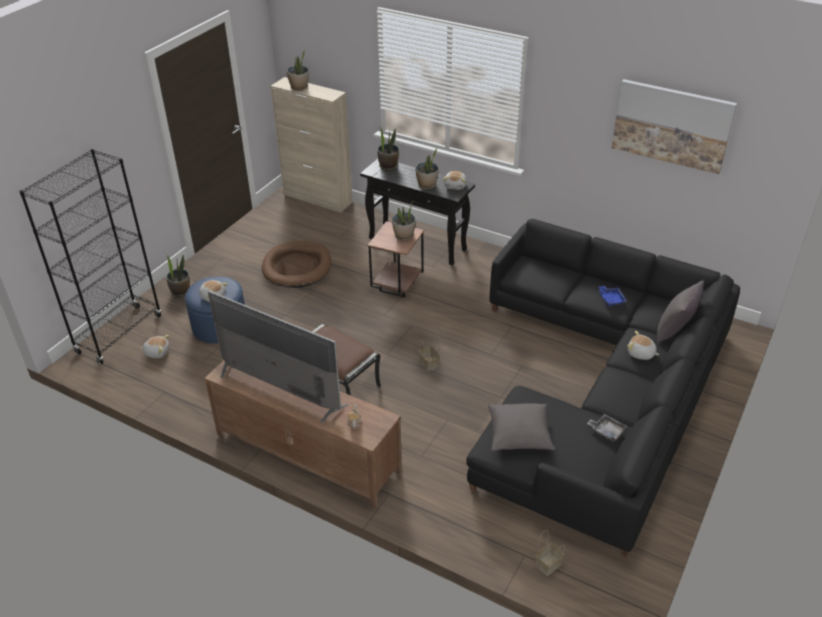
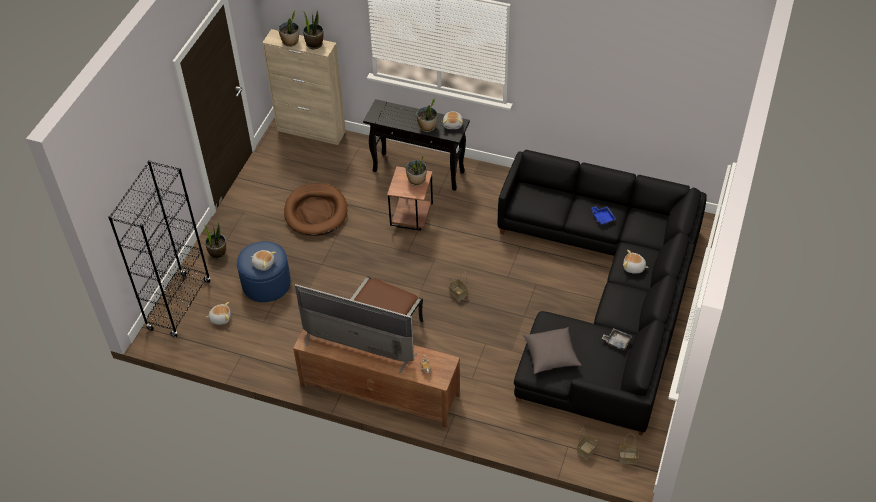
camera: 10 degrees left, 10 degrees up
(388, 166) = (386, 109): potted plant -> potted plant (314, 44)
(601, 583) = (627, 458): none -> basket
(672, 125) = (640, 71): picture -> none
(674, 331) = (658, 242): grey pillow -> none

